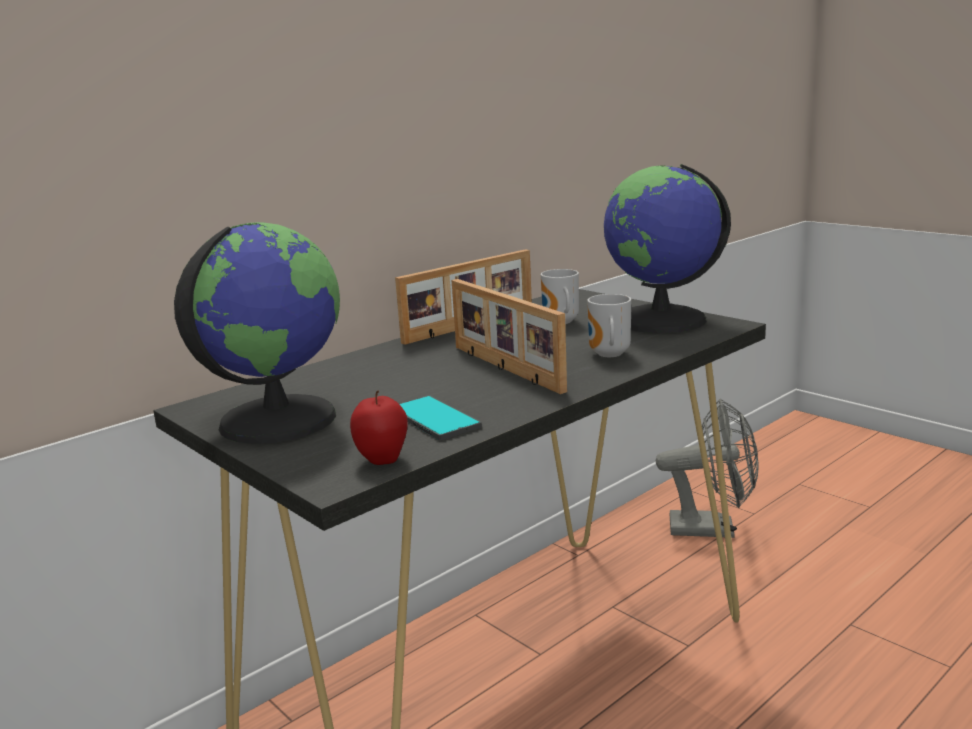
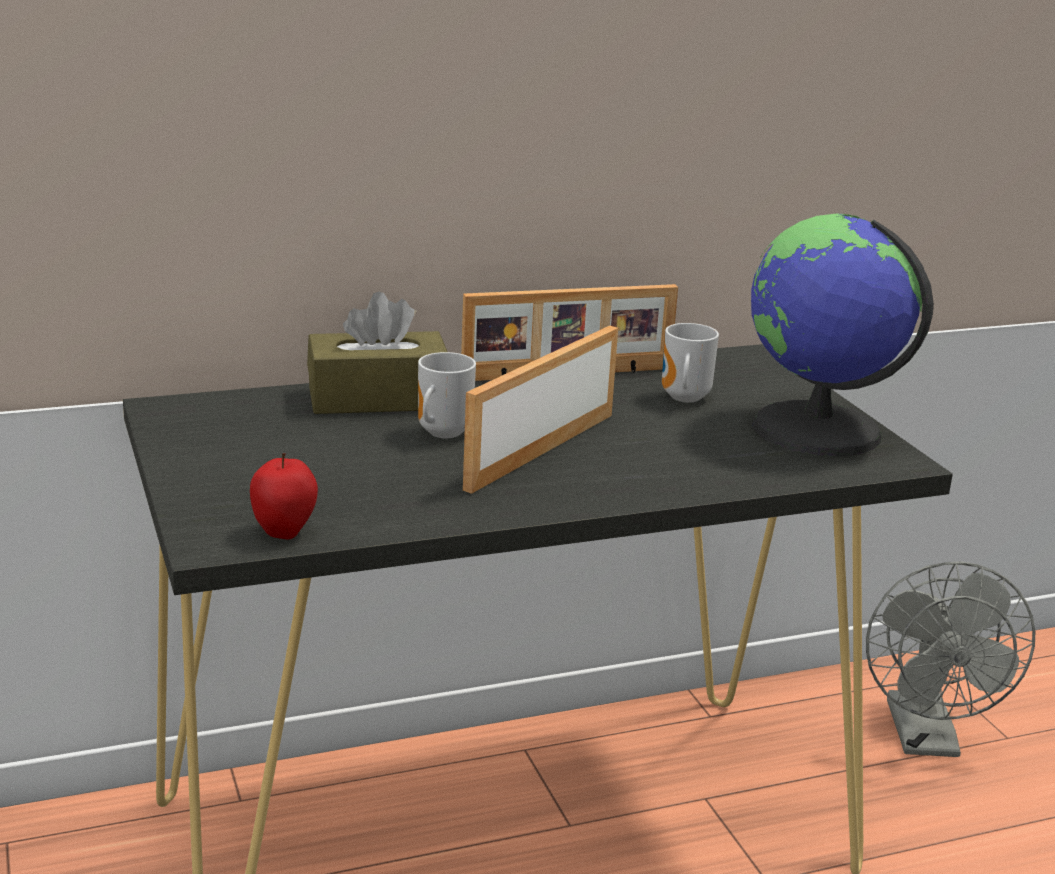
camera: 20 degrees right, 5 degrees up
(276, 419) = (228, 448): globe -> none
(356, 366) = (377, 398): none -> brown tissue box
(433, 419) = (387, 496): phone -> none
(504, 368) = (538, 450): picture frame -> picture frame turned 45 degrees clockwise
(608, 355) = (683, 465): mug -> mug (440, 433)
(712, 528) = (926, 740): grey fan -> grey fan turned 60 degrees clockwise

